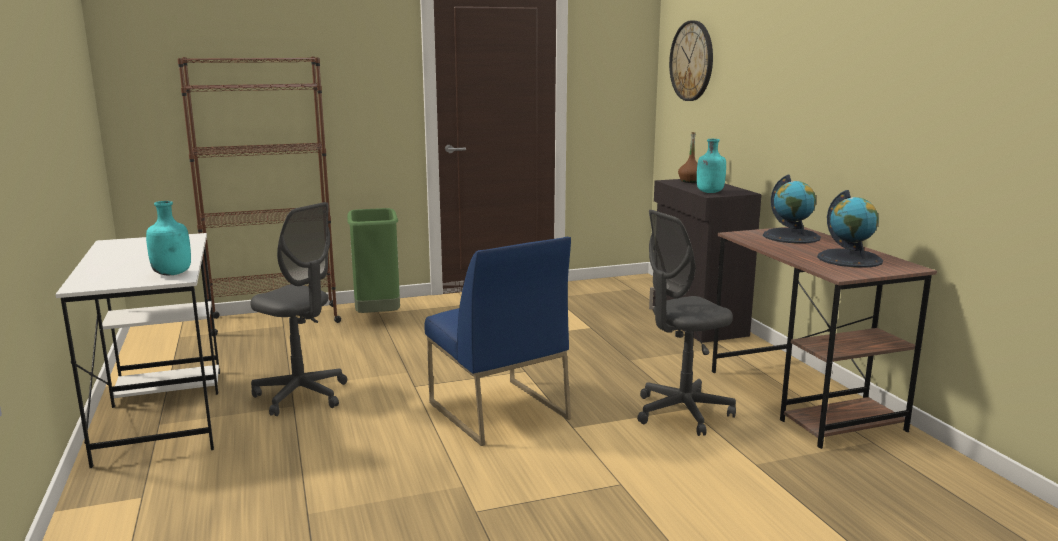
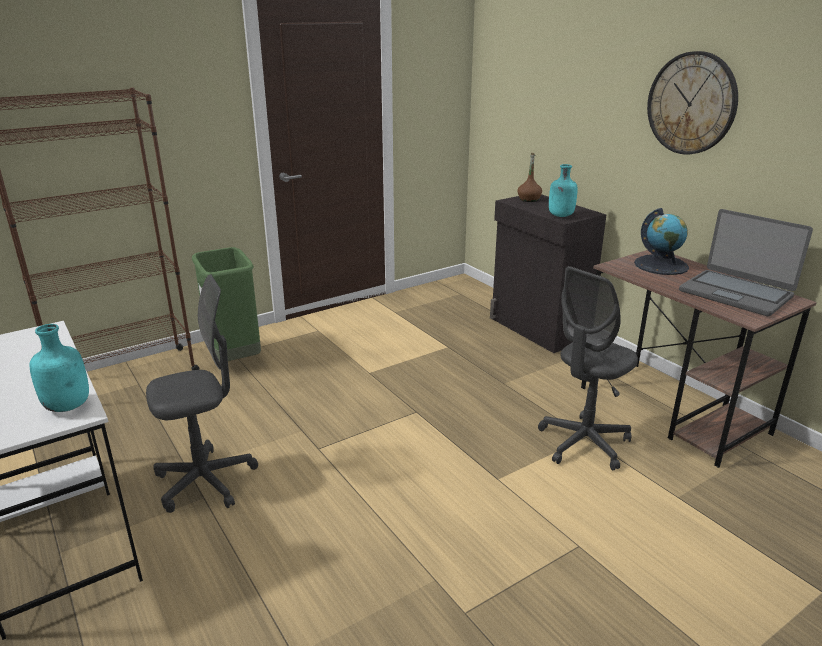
camera: 15 degrees left, 10 degrees up
(301, 395) = (206, 481): grey office chair -> grey office chair turned 45 degrees counterclockwise
(497, 410) = (416, 469): blue chair -> none
(692, 61) = (516, 76): wall clock -> wall clock (691, 103)
(849, 259) = (736, 293): globe -> laptop

